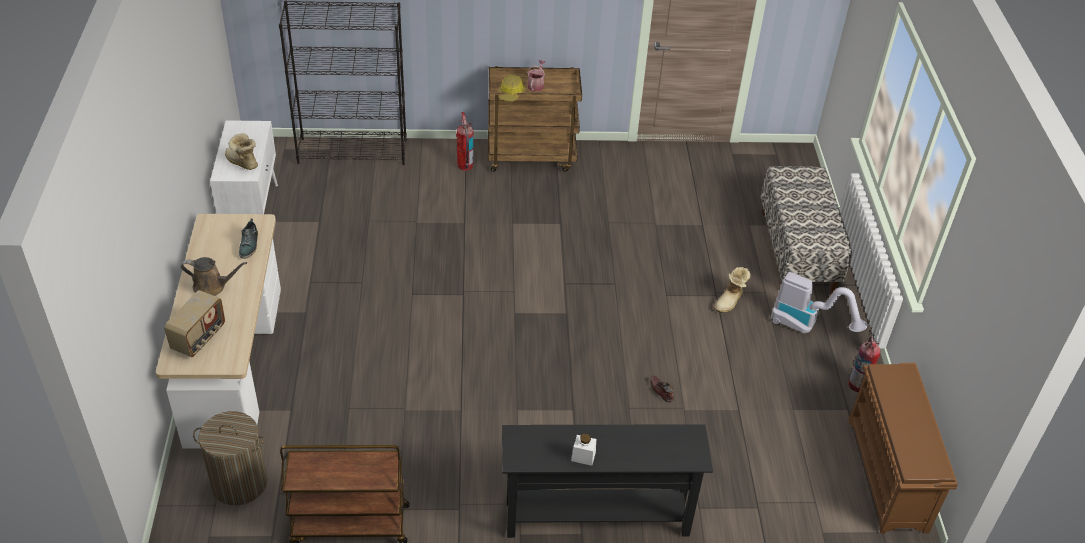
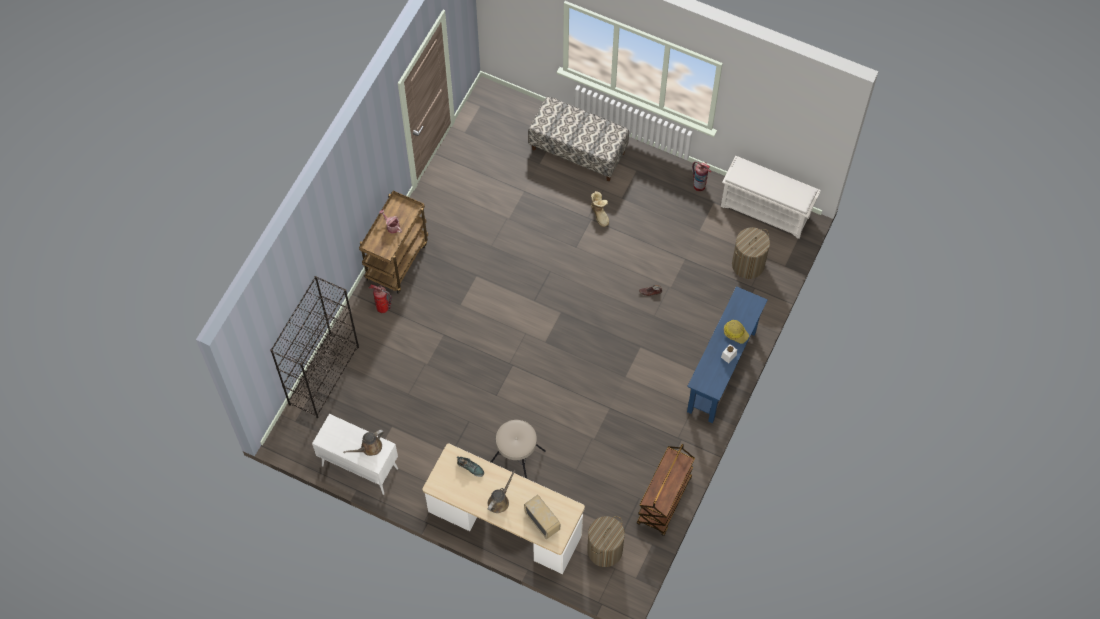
camera: 60 degrees left, 20 degrees up
(241, 163) = (369, 447): boot -> brown watering can
(335, 343) = (517, 457): none -> beige stool
(511, 93) = (393, 246): hard hat -> hard hat (735, 333)
(597, 518) = (722, 371): black console table -> blue console table
(788, 485) = (748, 264): none -> laundry basket
(808, 326) = (642, 183): vacuum cleaner -> none
(888, 475) = (766, 211): brown shoe rack -> white shoe rack

